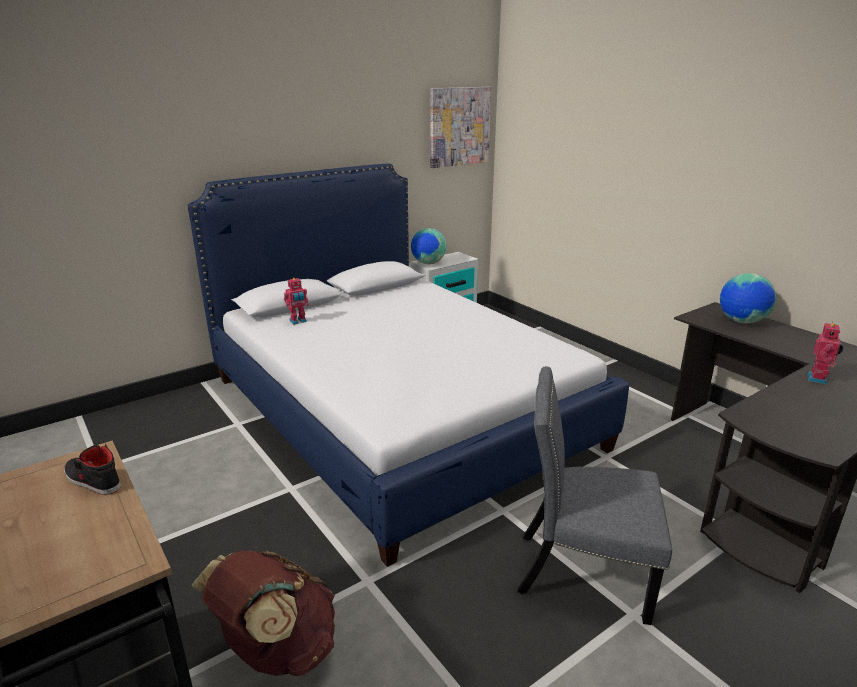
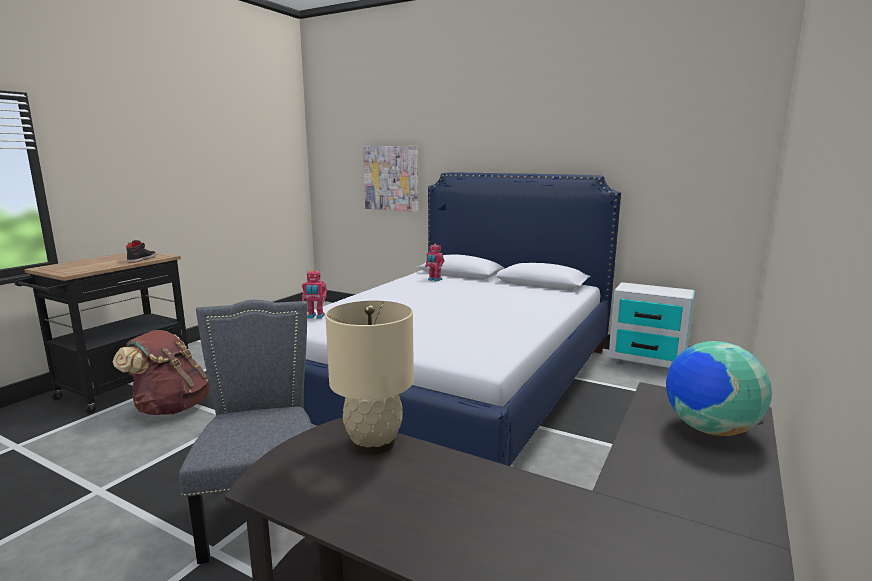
camera: 65 degrees right, 10 degrees down
(428, 263) = (630, 286): globe -> none
(459, 126) = (713, 145): picture -> picture (391, 178)
(761, 408) = (373, 443): none -> beige table lamp
(818, 379) = (526, 496): toy robot -> toy robot (315, 317)

